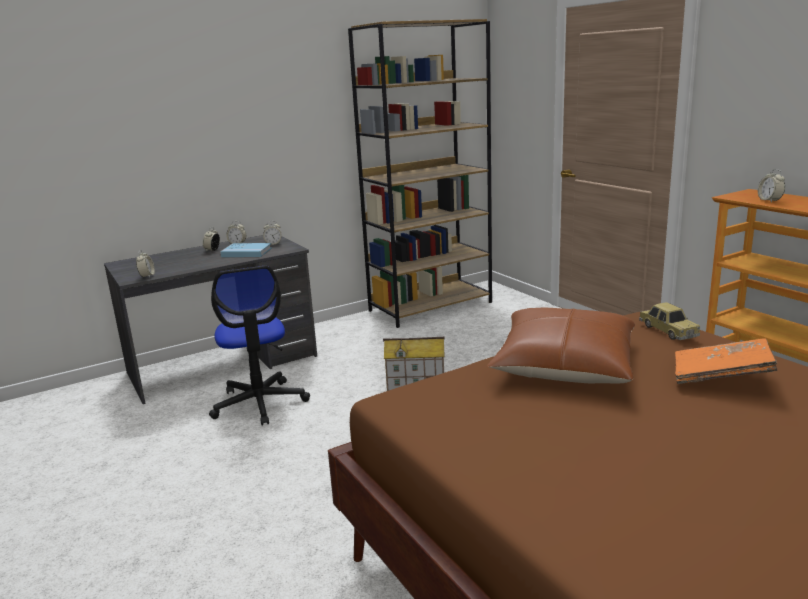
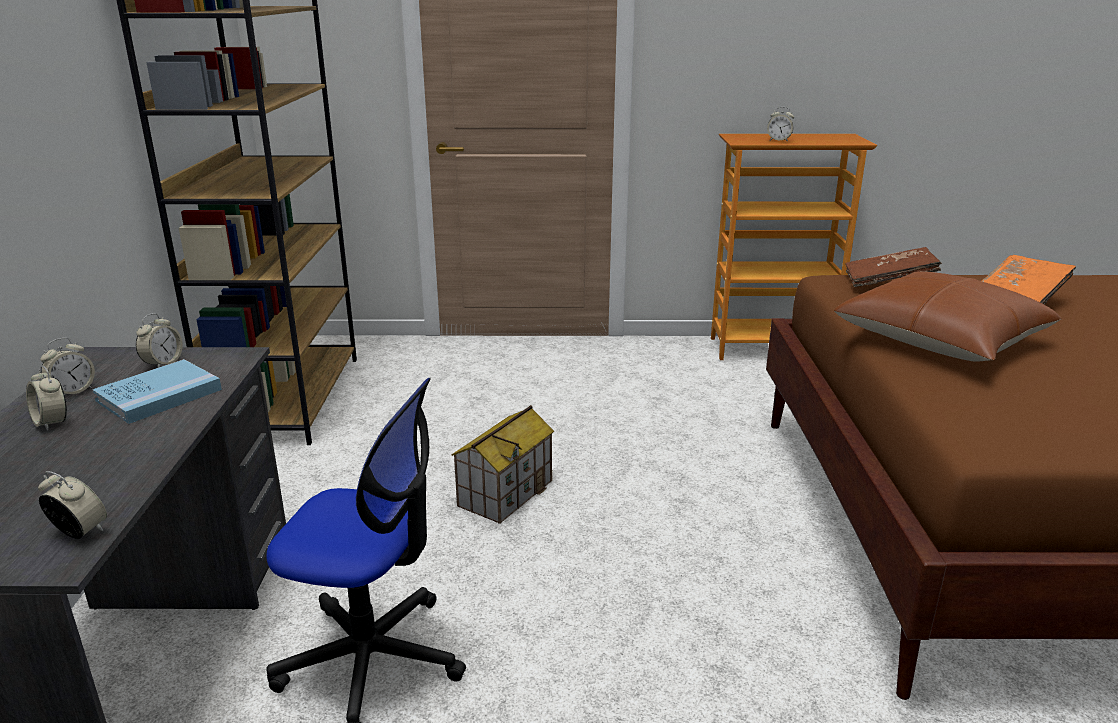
camera: 60 degrees left, 5 degrees up
(668, 330) = (888, 282): toy car -> brown book

